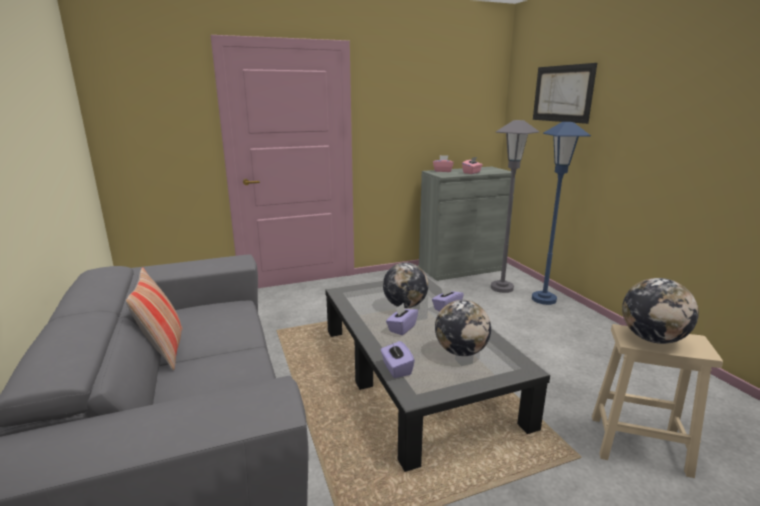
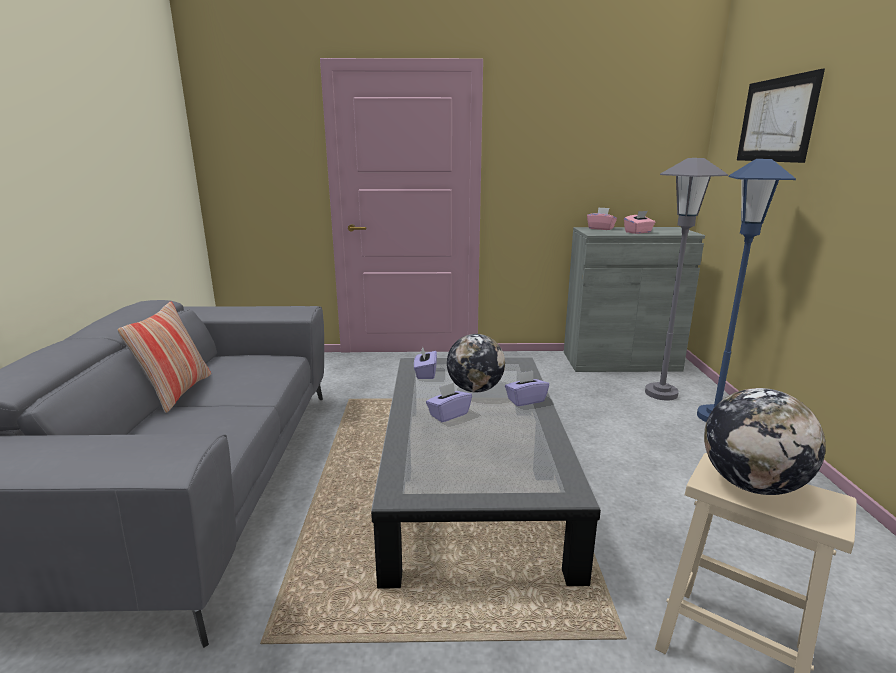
camera: 20 degrees right, 0 degrees up
(396, 369) = (402, 459): purple tissue box -> purple tissue box (425, 373)
(461, 351) = (498, 455): globe -> none

